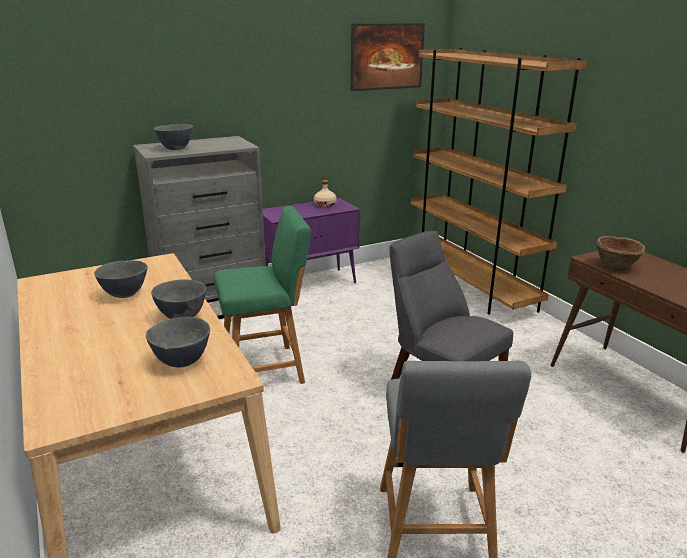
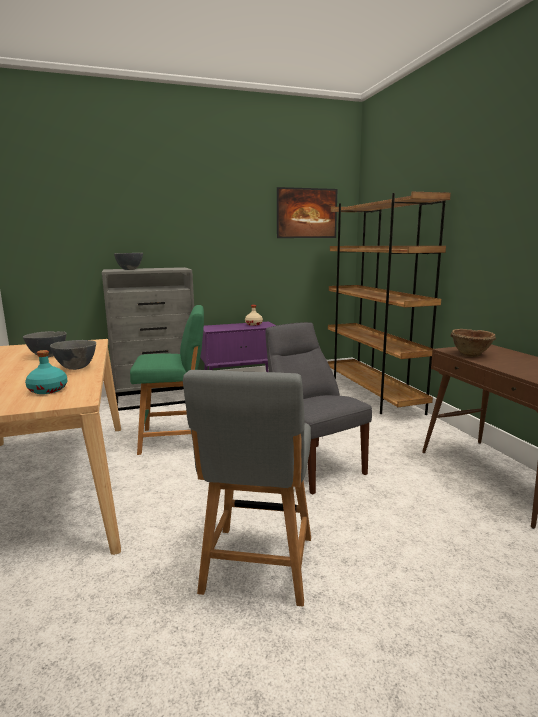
camera: 10 degrees right, 10 degrees down
(182, 362) = (48, 390): grey bowl -> turquoise bottle

